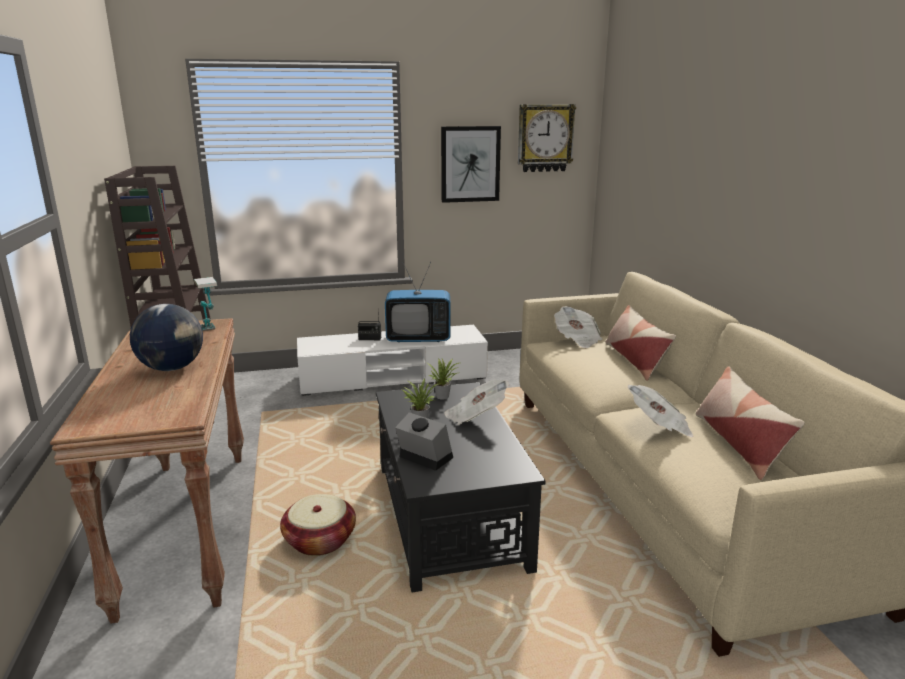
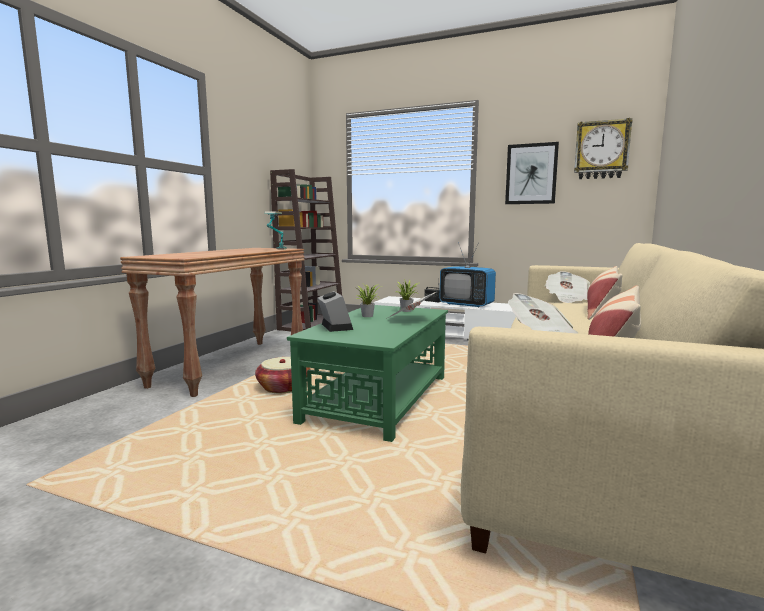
camera: 35 degrees right, 10 degrees down
(172, 368) = (227, 252): globe -> none
(449, 516) = (377, 398): black coffee table -> green coffee table

